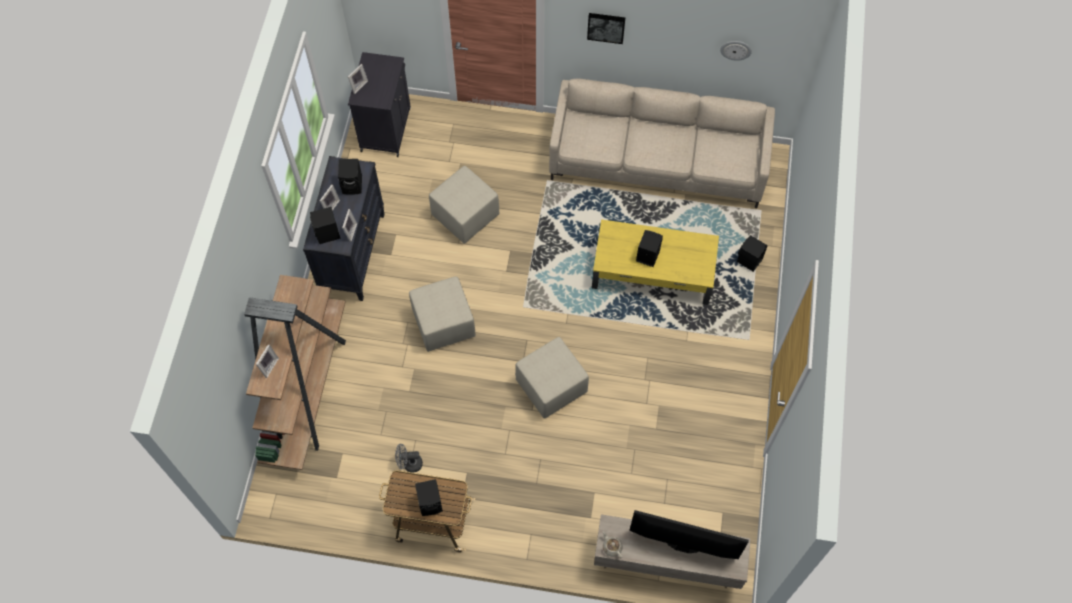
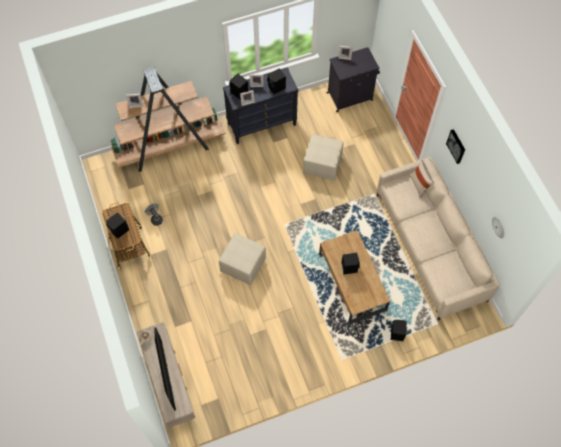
camera: 60 degrees right, 0 degrees up
(443, 323) = (248, 190): beige ottoman -> none
(588, 115) = (419, 185): none -> beige pillow
(653, 271) = (352, 282): yellow coffee table -> brown coffee table

